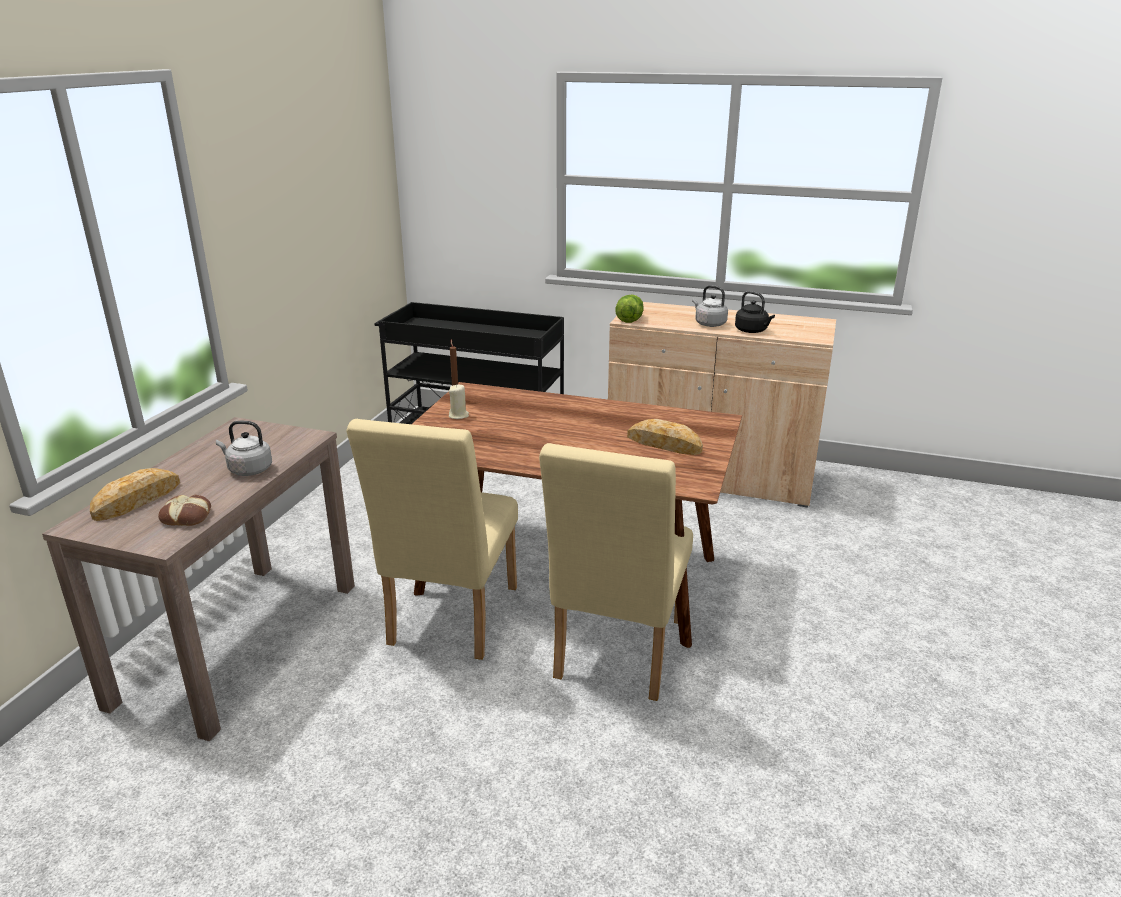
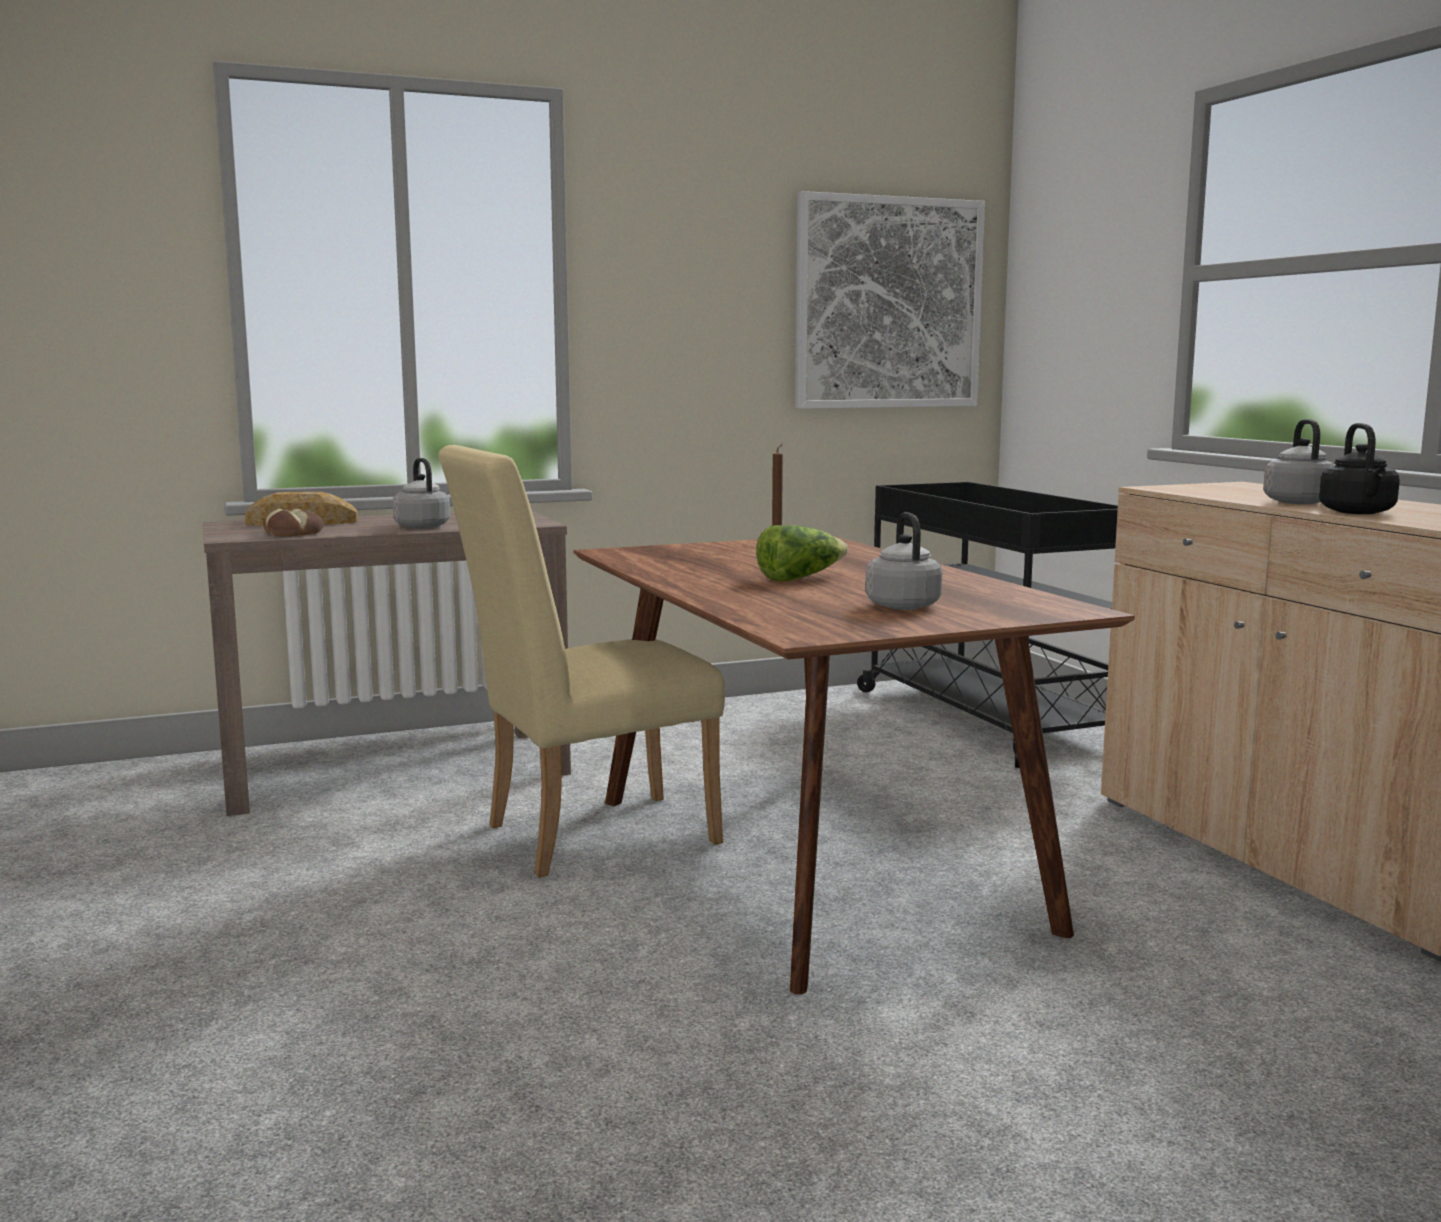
camera: 50 degrees right, 15 degrees down
(353, 195) = (888, 303): none -> picture
(458, 415) = (736, 548): beige candle -> none
(616, 656) = (680, 949): beige chair -> none
(629, 318) = (1168, 487): lettuce -> lettuce (799, 578)
(664, 444) = (901, 605): bread -> grey kettle

